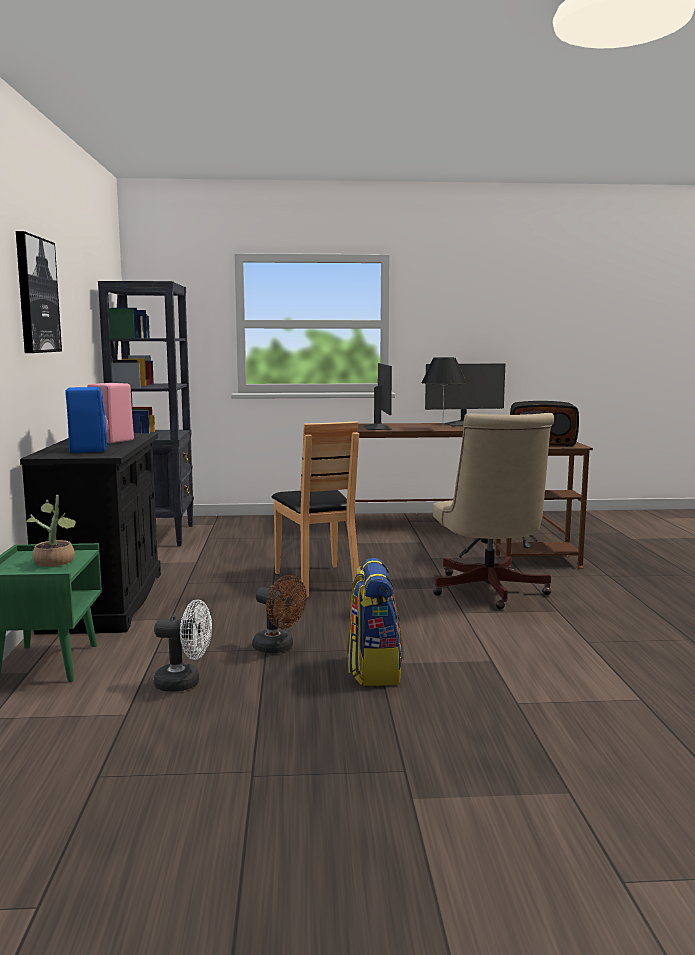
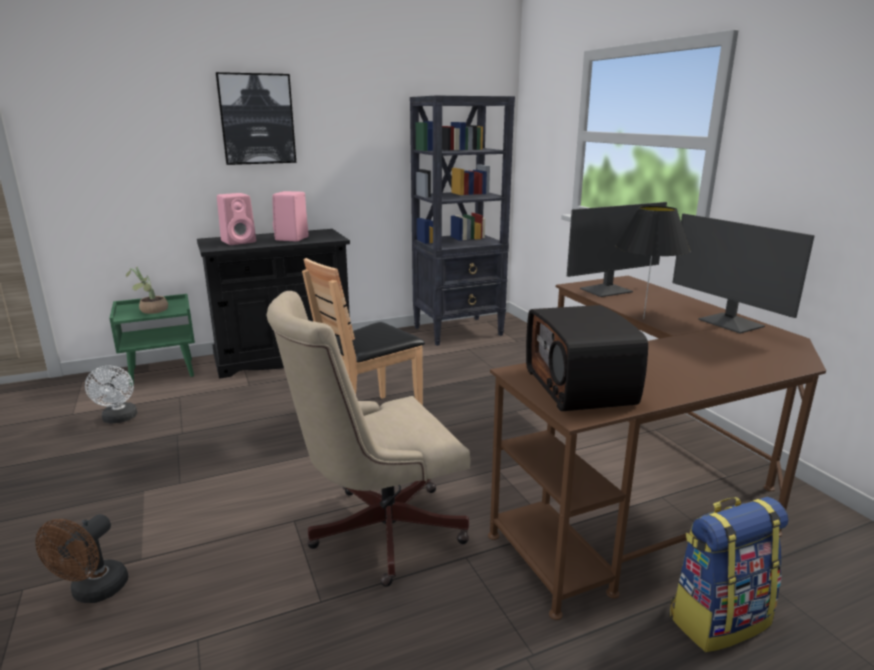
camera: 70 degrees right, 10 degrees up
(87, 450) = (239, 241): blue speaker -> pink speaker
(278, 648) = (185, 437): brown fan -> brown fan (94, 592)
(373, 670) = (128, 490): backpack -> backpack (718, 618)

